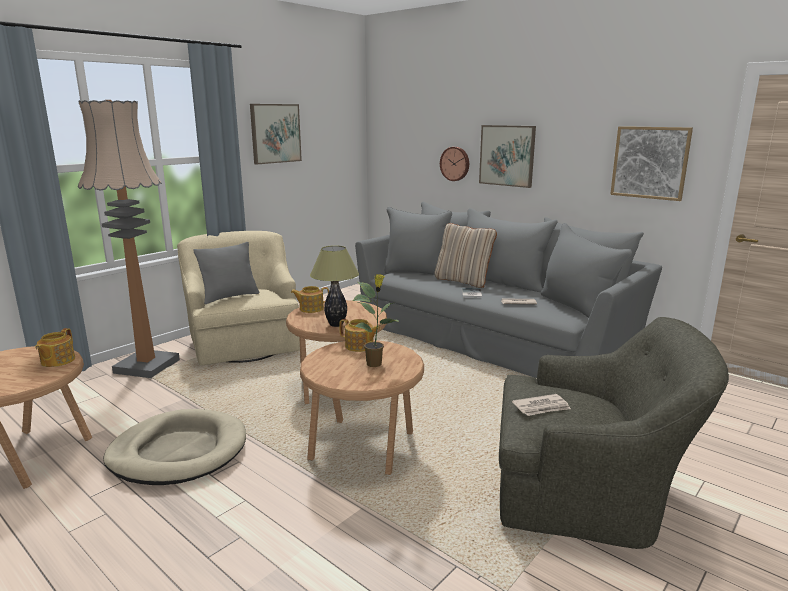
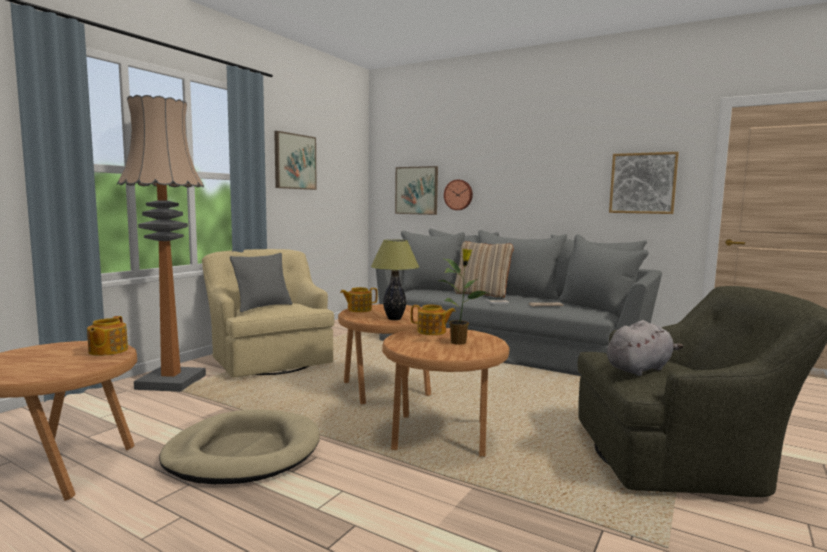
camera: 10 degrees left, 10 degrees down
(507, 155) = (509, 185): picture -> picture (416, 190)
(542, 407) = (639, 368): newspaper -> grey plush toy

